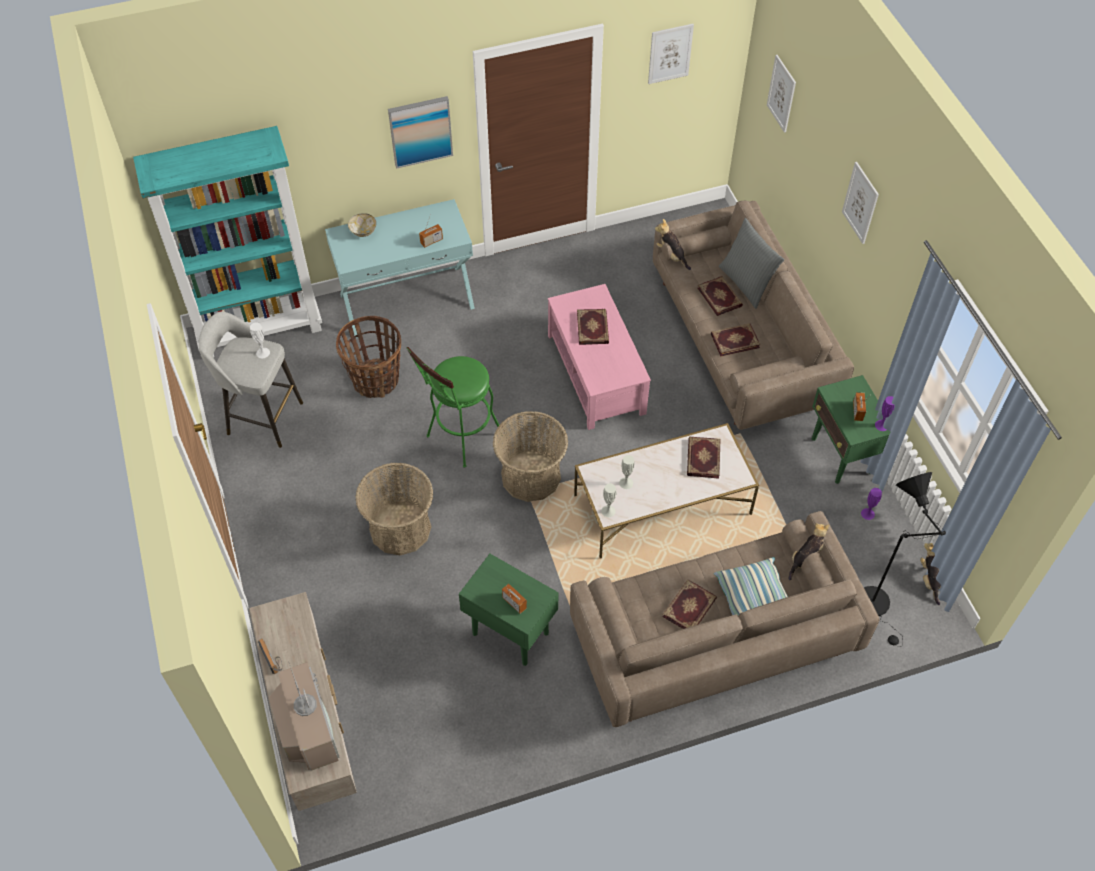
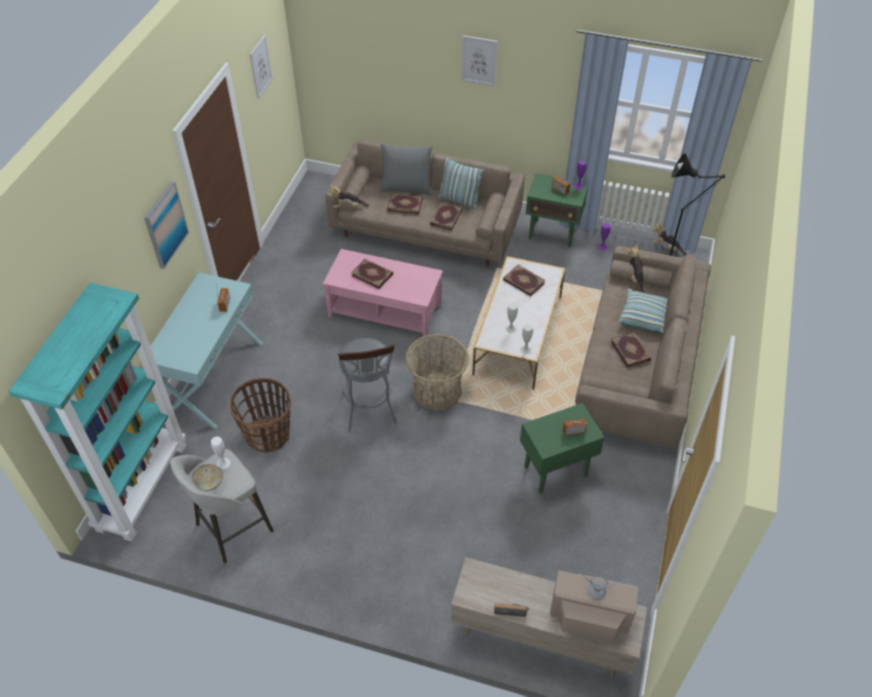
camera: 55 degrees left, 5 degrees down
(363, 232) = (171, 339): bowl -> bowl (210, 483)
(400, 528) = (416, 490): basket -> none
(460, 439) = (370, 412): green stool -> grey stool
(772, 337) = (459, 200): none -> pillow
(781, 93) = (349, 46): picture -> none

